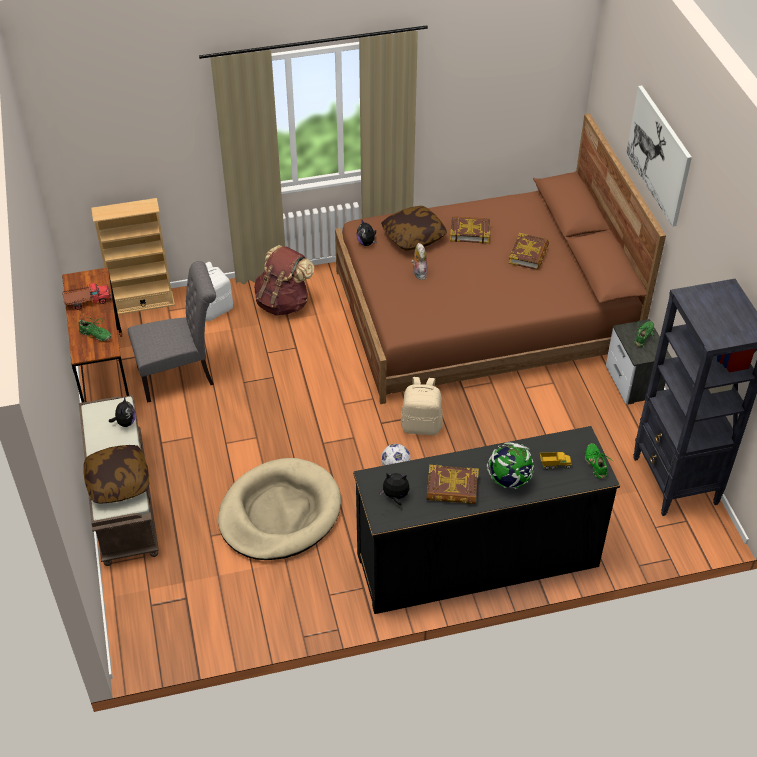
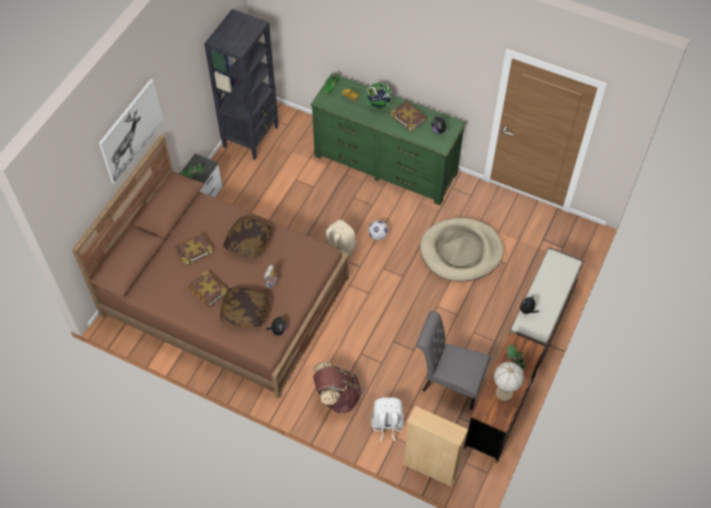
camera: 140 degrees left, 10 degrees up
(87, 301) = (504, 393): toy truck -> table lamp
(118, 482) = (555, 274): pillow -> pillow (248, 242)
(477, 560) = (385, 165): black dresser -> green dresser

